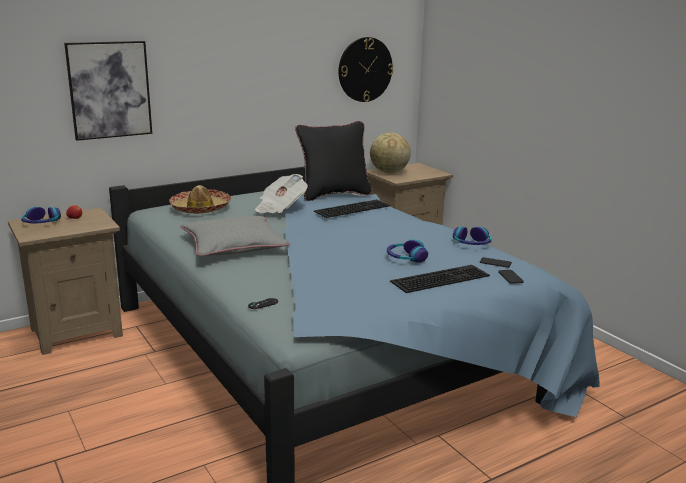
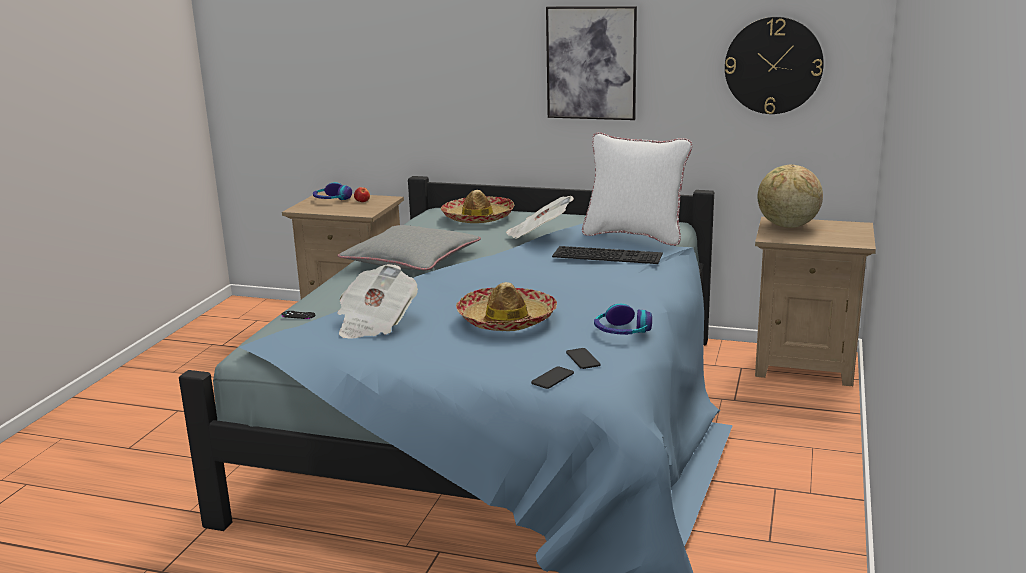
camera: 50 degrees right, 0 degrees up
(109, 90) = (419, 68): picture -> picture (591, 63)
(334, 195) = (634, 235): black pillow -> white pillow
(342, 287) = (375, 324): none -> newspaper
(406, 258) = (507, 320): headphones -> hat
(440, 277) = (480, 350): keyboard -> none

